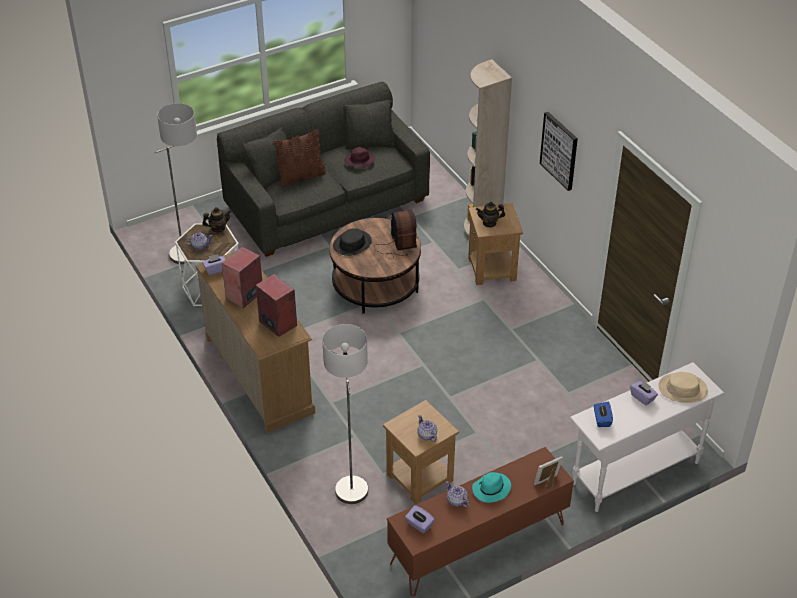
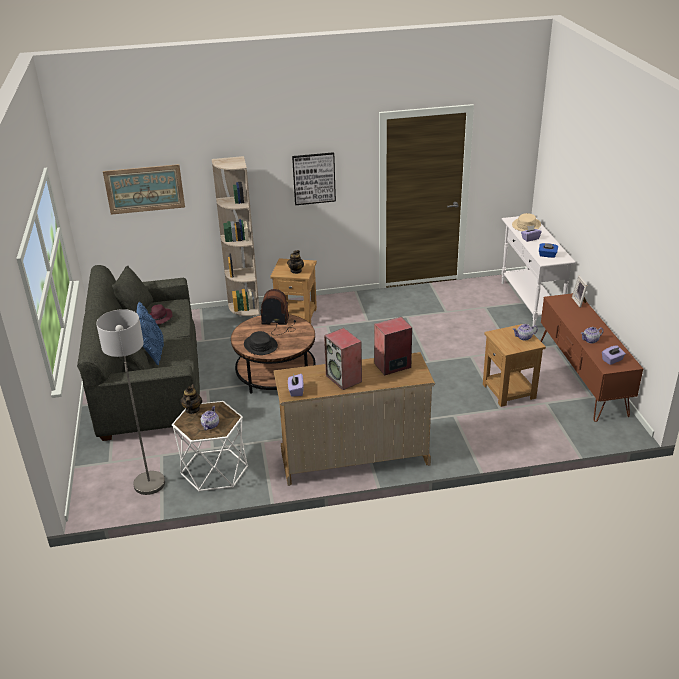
camera: 70 degrees left, 10 degrees down
(301, 177) = (153, 352): brown pillow -> blue pillow
(350, 483) = (504, 427): grey floor lamp -> none
(453, 46) = (144, 189): none -> picture
(491, 490) = (581, 324): turquoise hat -> none

